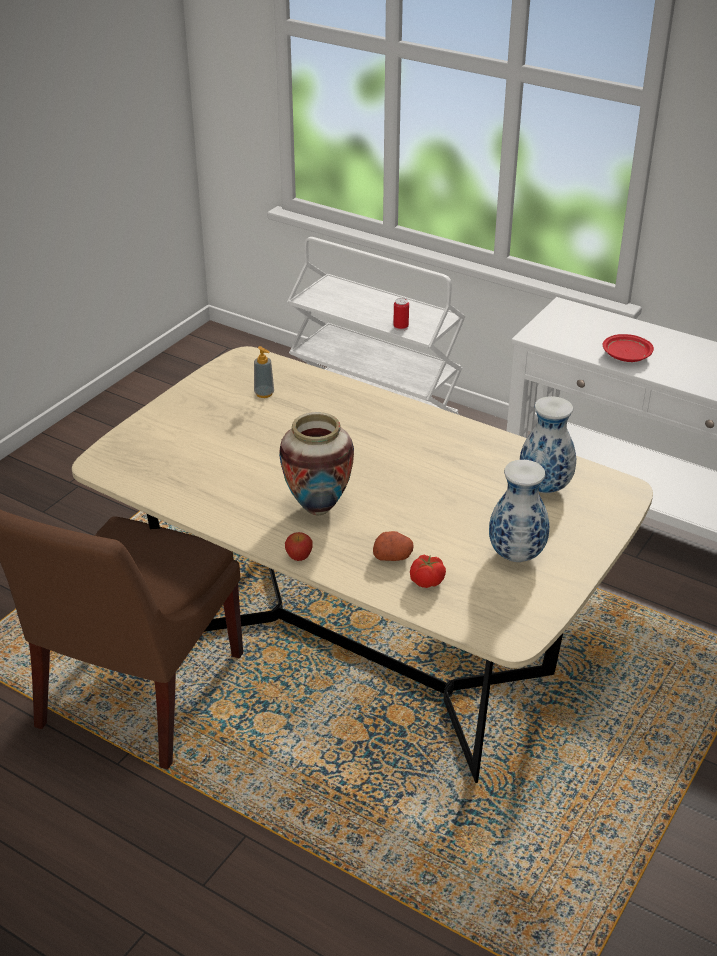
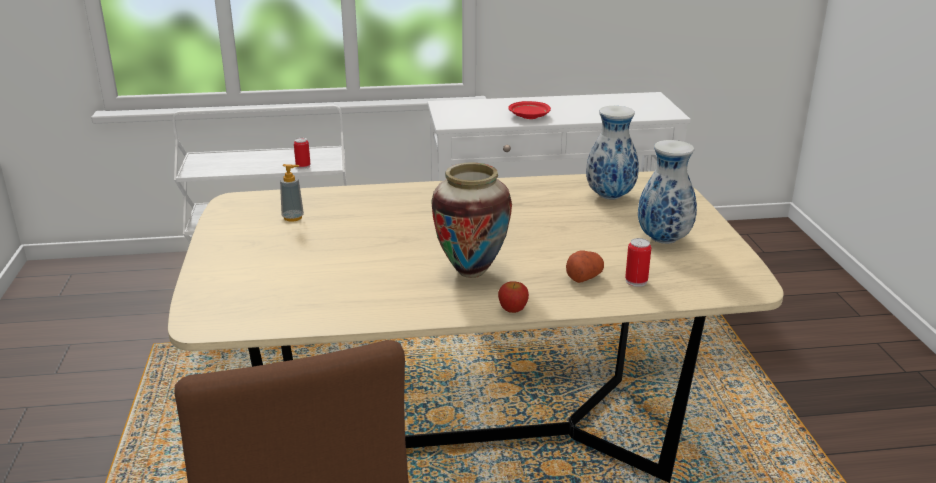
camera: 40 degrees left, 10 degrees down
(427, 582) = (636, 281): tomato -> can

